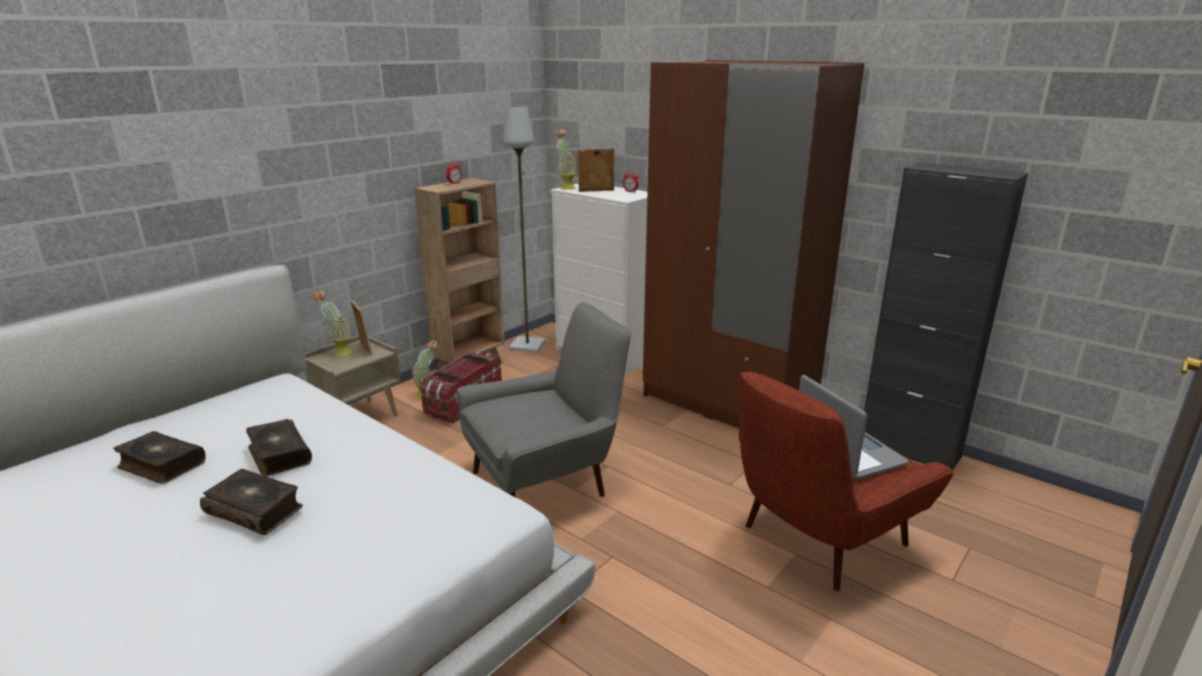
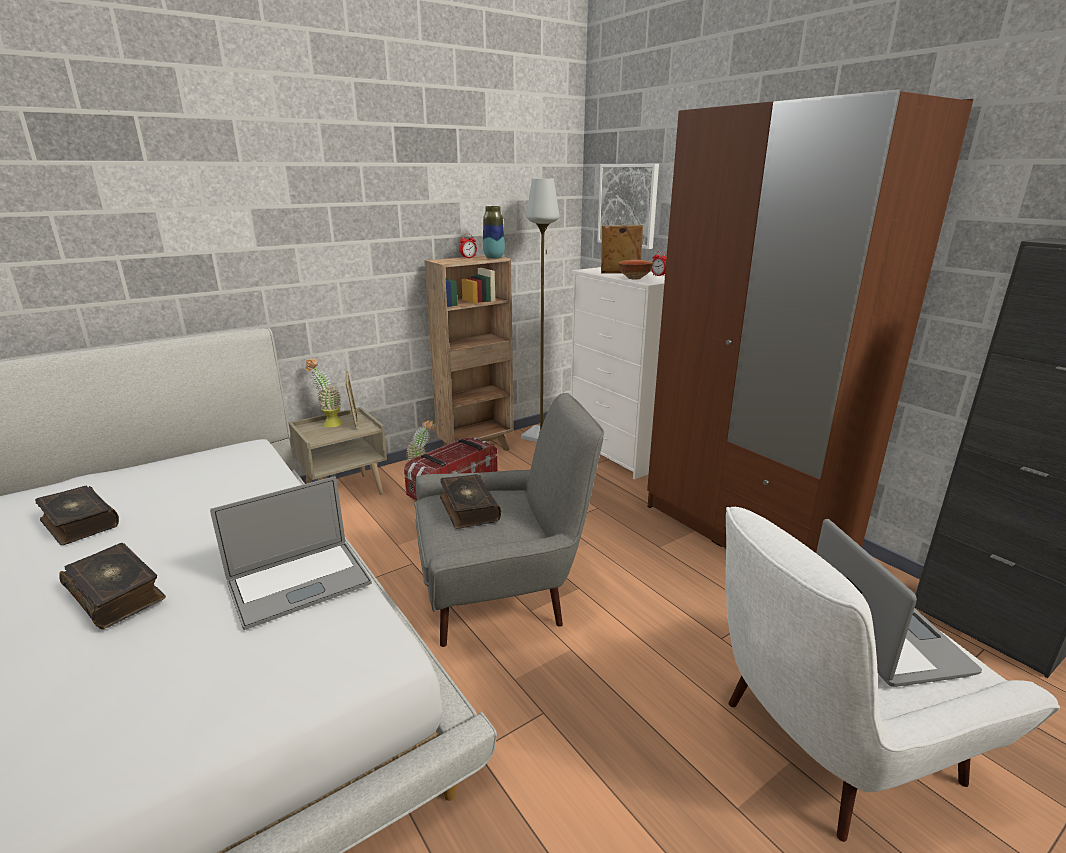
camera: 15 degrees right, 0 degrees up
(278, 455) = (188, 530): book -> book (468, 509)
(411, 479) = (299, 583): none -> laptop
(479, 182) = (494, 258): none -> vase
(565, 188) = (589, 269): potted plant -> none
(593, 128) = (628, 205): none -> picture
(611, 196) = (634, 278): none -> bowl
(817, 539) = (827, 745): red armchair -> white armchair

